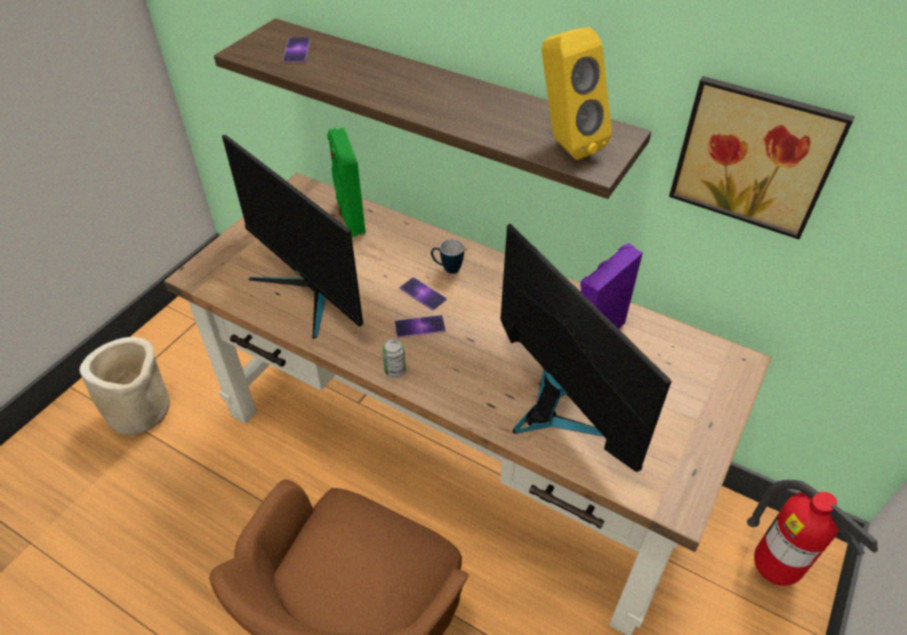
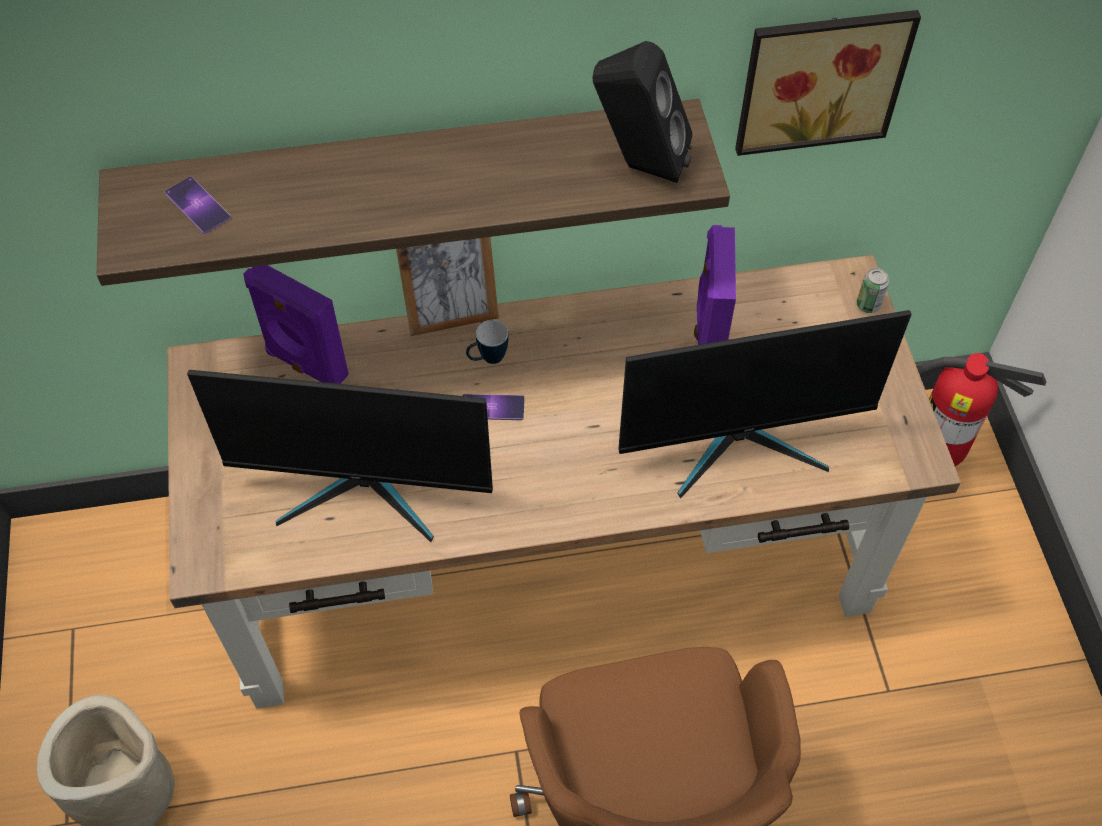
camera: 40 degrees left, 10 degrees up
(349, 217) = (305, 365): green speaker -> purple speaker
(395, 371) = (555, 514): can -> can (868, 305)
(420, 326) = (529, 447): phone -> none
(451, 237) = (452, 316): none -> picture frame
(556, 409) = (742, 443): monitor -> monitor turned 150 degrees clockwise
(565, 144) = (638, 165): yellow speaker -> black speaker

